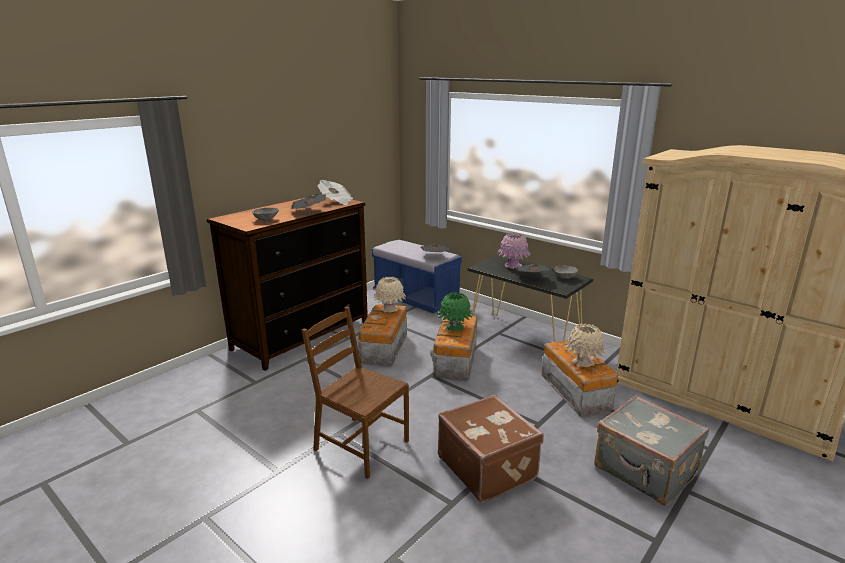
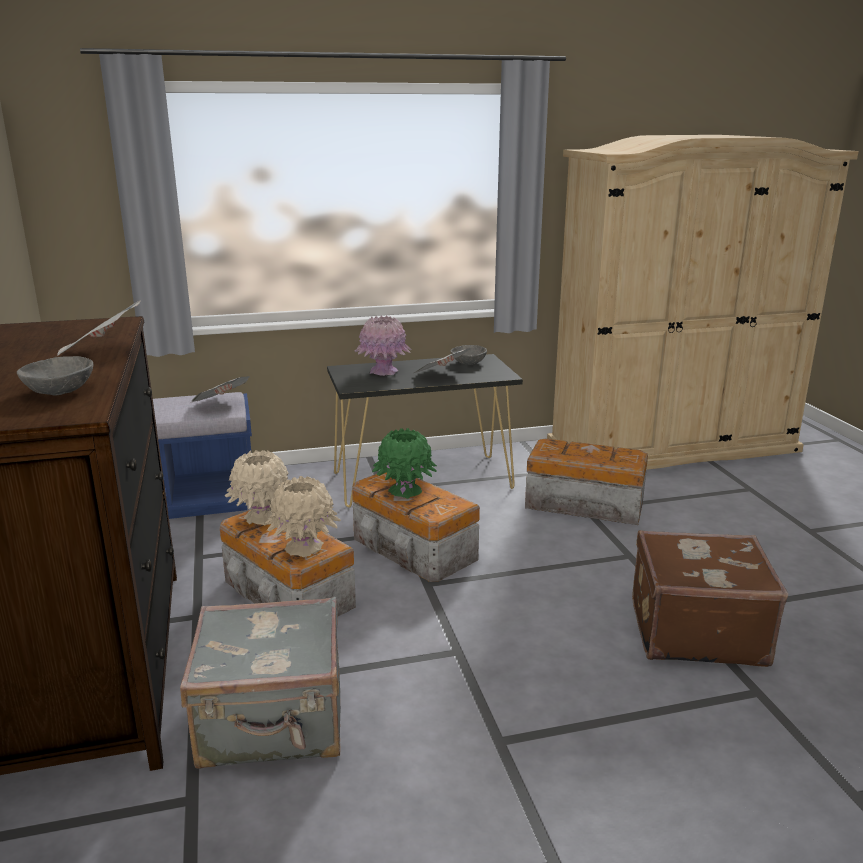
camera: 55 degrees left, 0 degrees up
(336, 201) = (83, 328): newspaper -> none
(360, 445) = (556, 728): brown chair -> none
(583, 362) = (602, 456): beige vase -> beige vase (304, 547)
(644, 472) = (767, 537): grey suitcase -> grey suitcase (273, 722)

